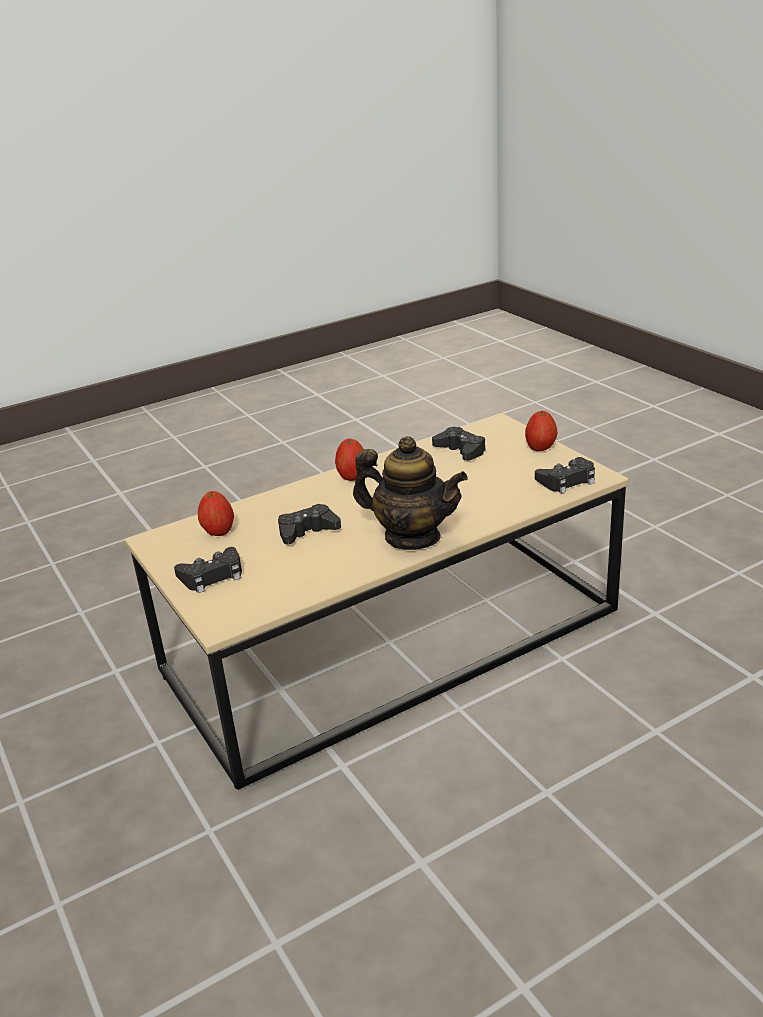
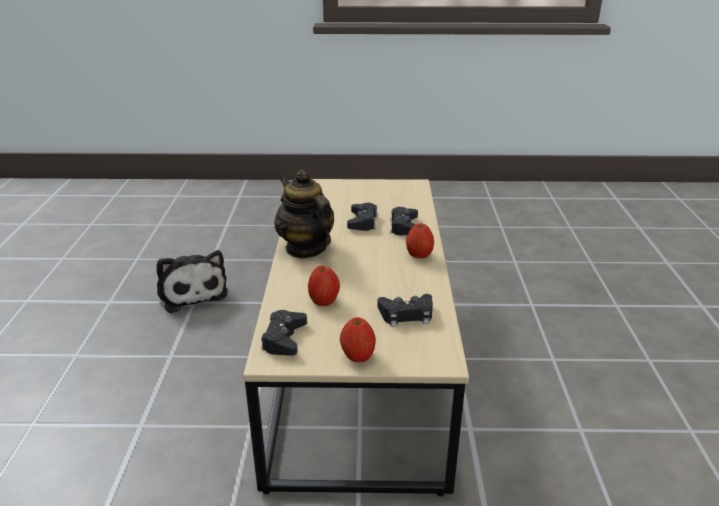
camera: 120 degrees right, 0 degrees up
(212, 576) = (352, 190): black game controller -> black game controller (404, 226)
(218, 531) = (400, 200): apple -> apple (324, 301)
(400, 886) = (191, 292): none -> plush toy
(412, 537) = (305, 248): teapot -> teapot turned 90 degrees clockwise

